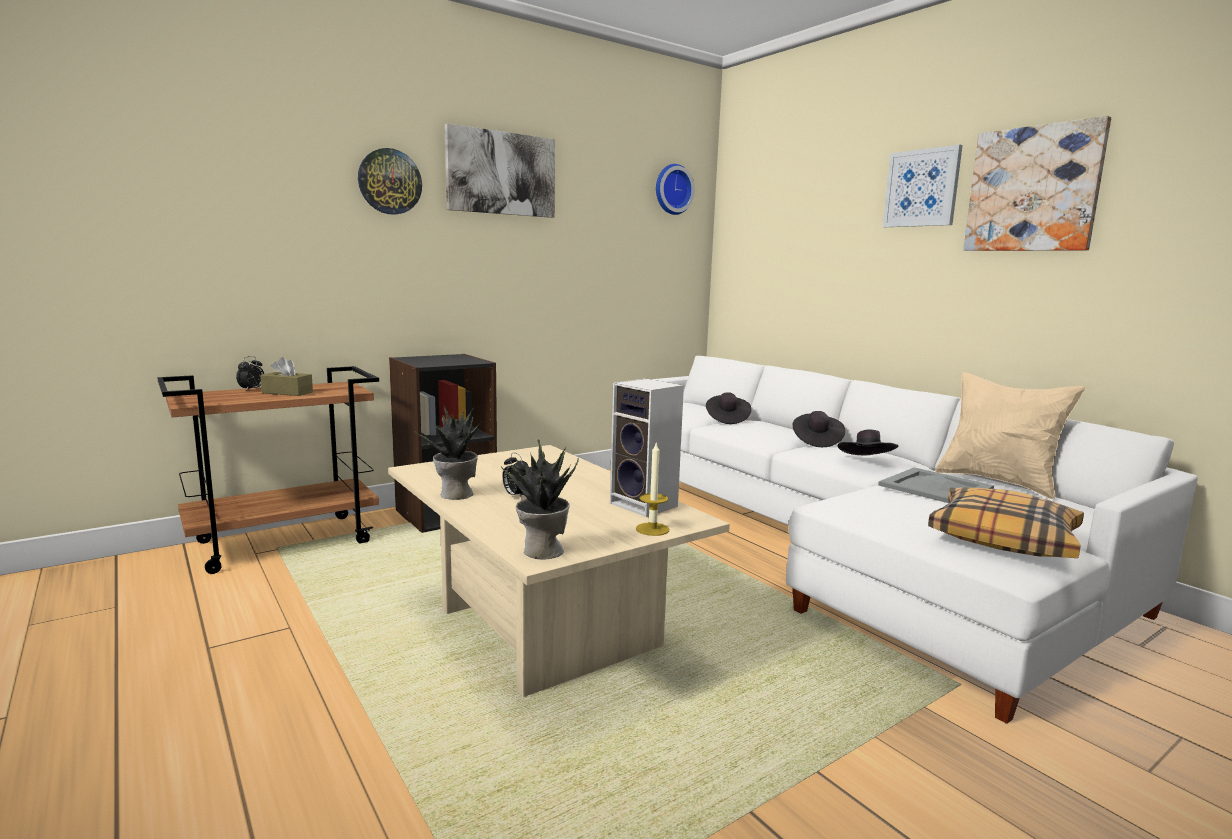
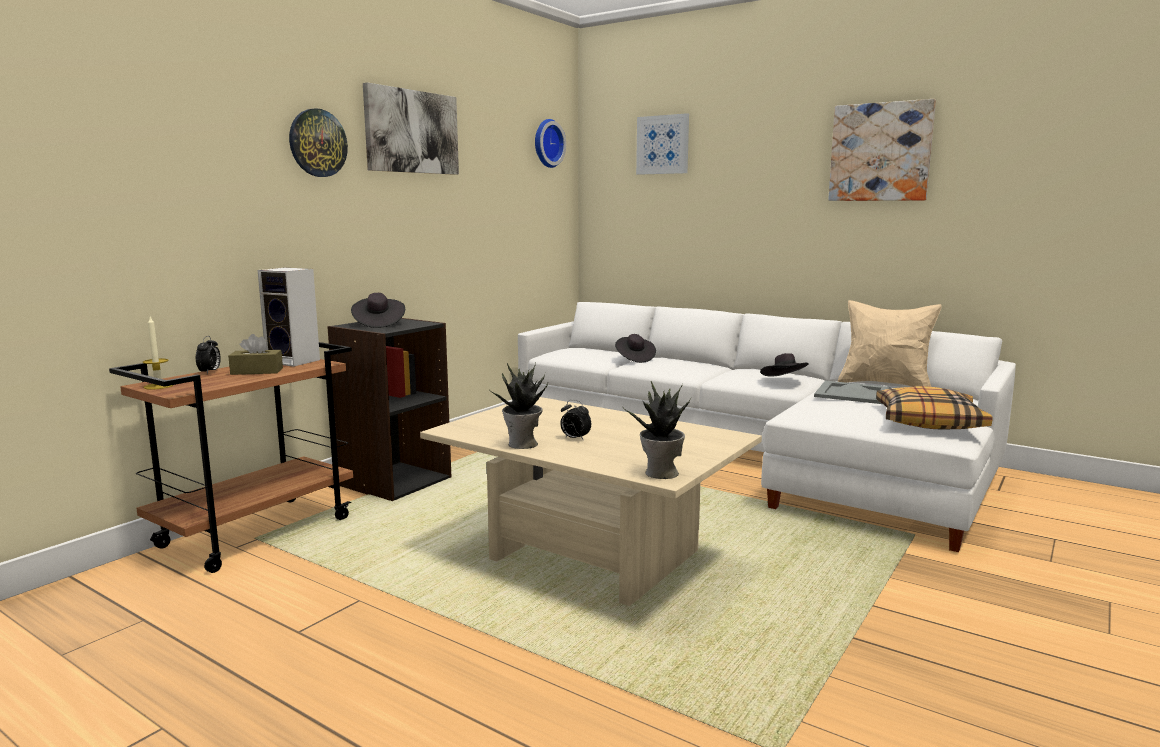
camera: 20 degrees left, 0 degrees up
(646, 505) = (685, 431): speaker -> speaker (295, 361)
(652, 529) = (715, 447): candle -> candle (158, 386)
(816, 441) = (728, 369): black hat -> black hat (378, 324)
(922, 188) = (787, 148): picture -> picture (663, 145)

